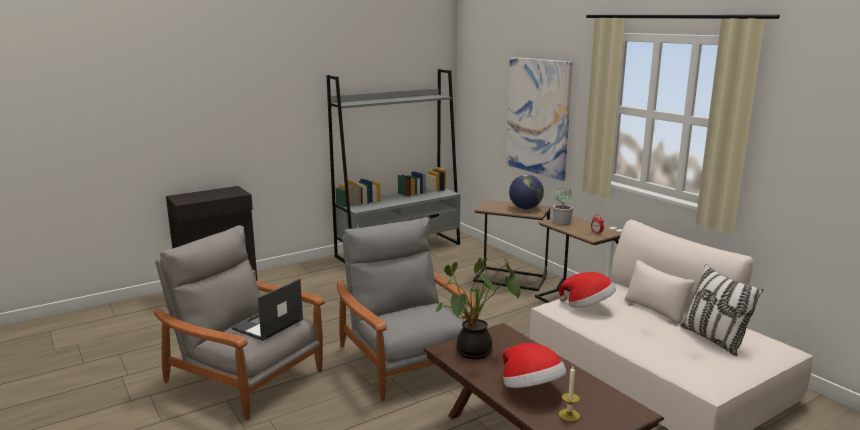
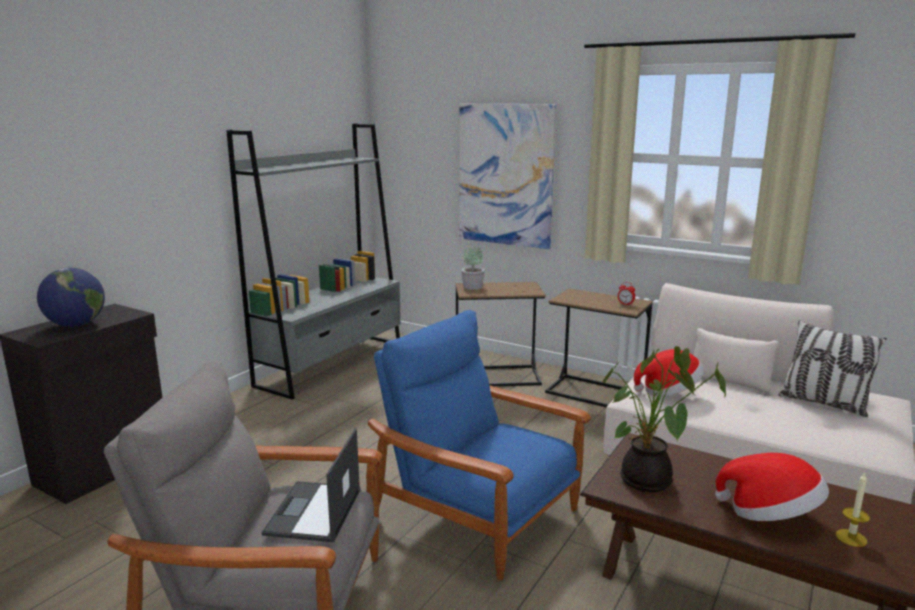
camera: 25 degrees left, 0 degrees up
(405, 361) = (477, 513): grey armchair -> blue armchair
(525, 208) = (513, 287): globe -> globe (76, 325)
(562, 221) = (573, 296): potted plant -> potted plant (473, 287)

